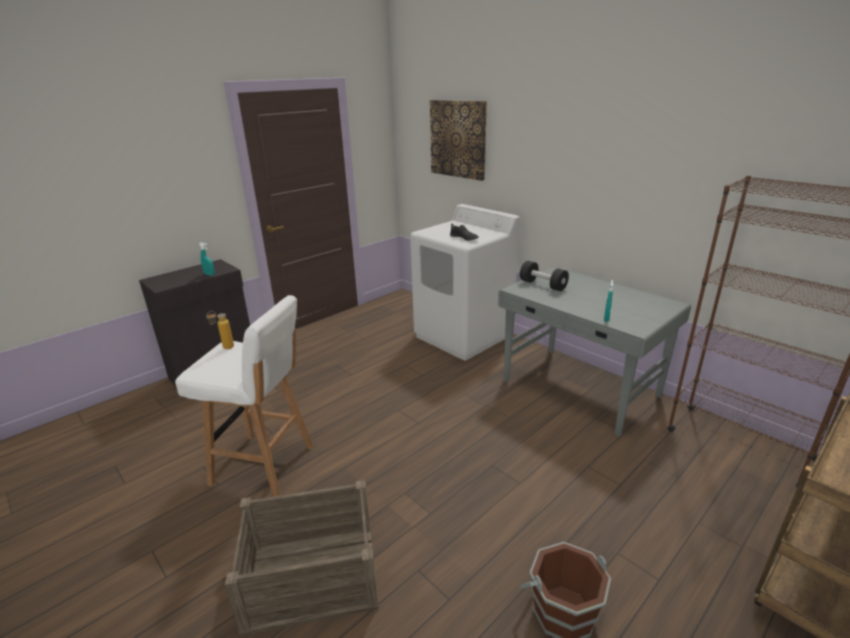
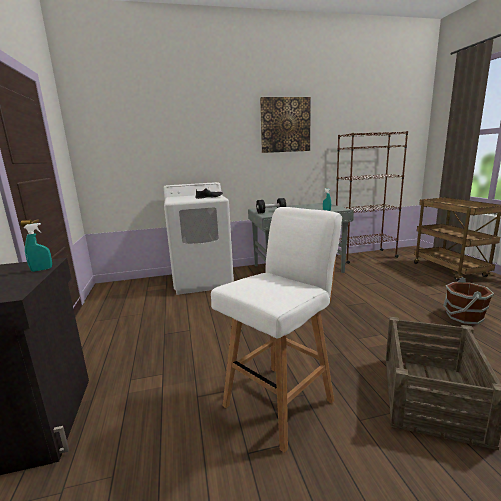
camera: 60 degrees left, 10 degrees down
(224, 348) = (243, 285): bottle -> none
(458, 139) = (150, 137): picture -> picture (285, 125)

